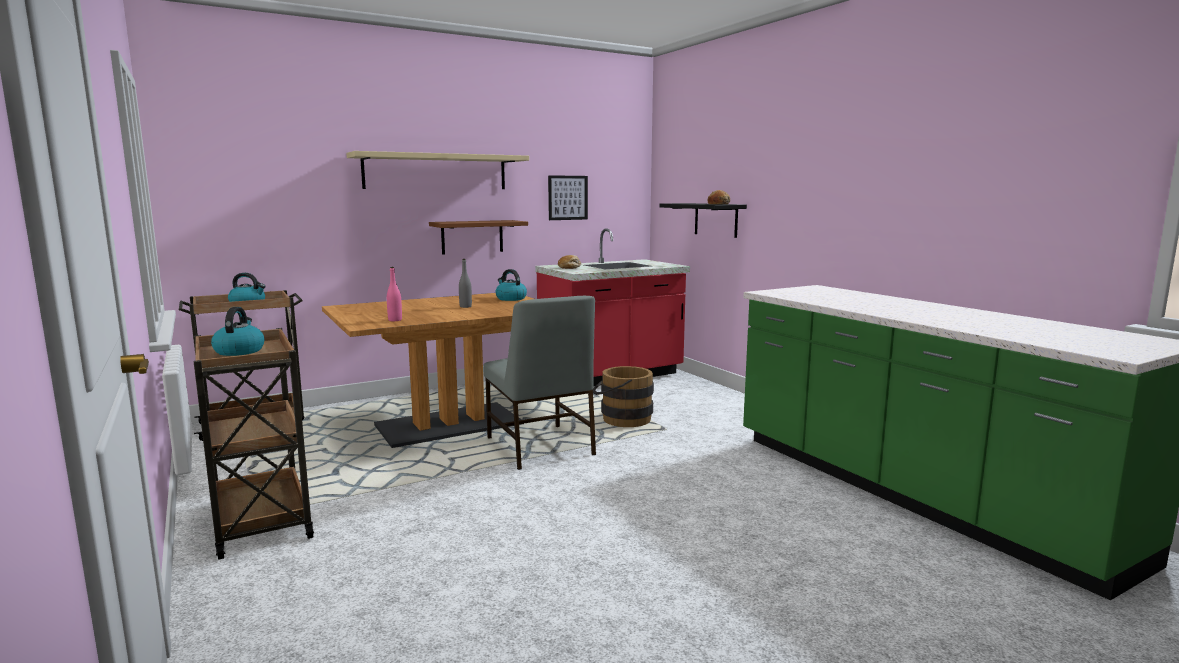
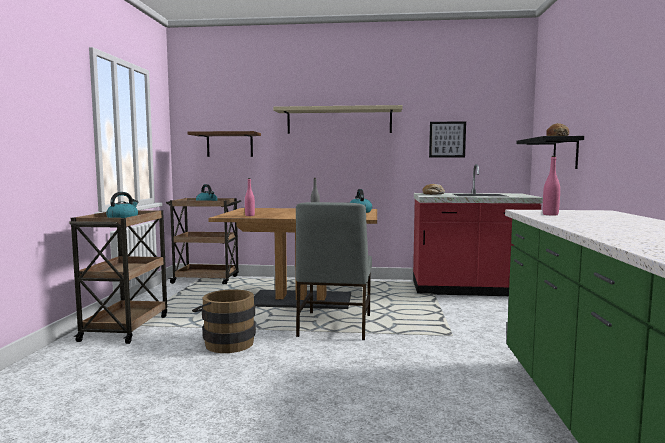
camera: 35 degrees right, 5 degrees down
(472, 237) = (364, 168): brown shelf -> brown shelf (229, 145)
(621, 420) = (425, 321): brown bucket -> brown bucket (226, 342)
(803, 296) = (550, 214): none -> pink bottle

